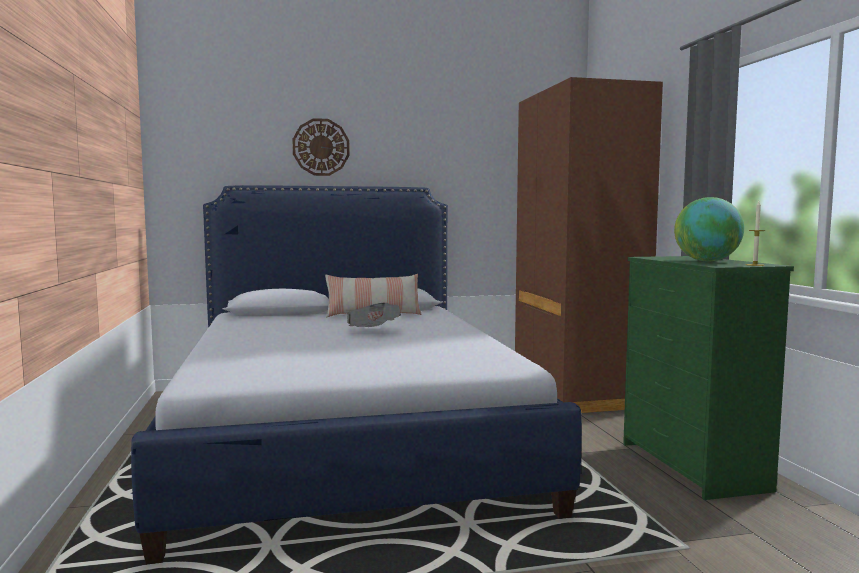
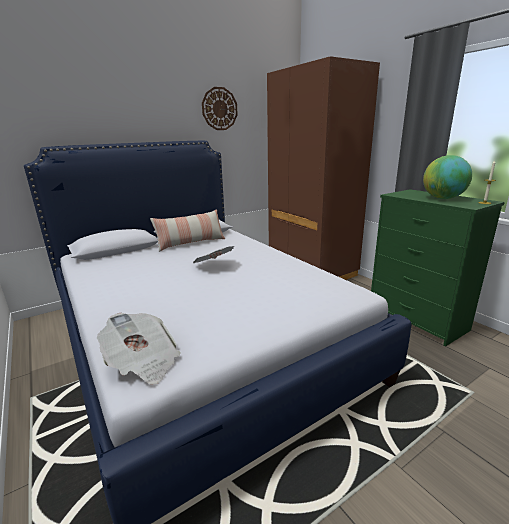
camera: 20 degrees left, 15 degrees up
(215, 375) = (143, 362): none -> newspaper
(321, 147) = (119, 109): wall clock -> wall clock (219, 109)

